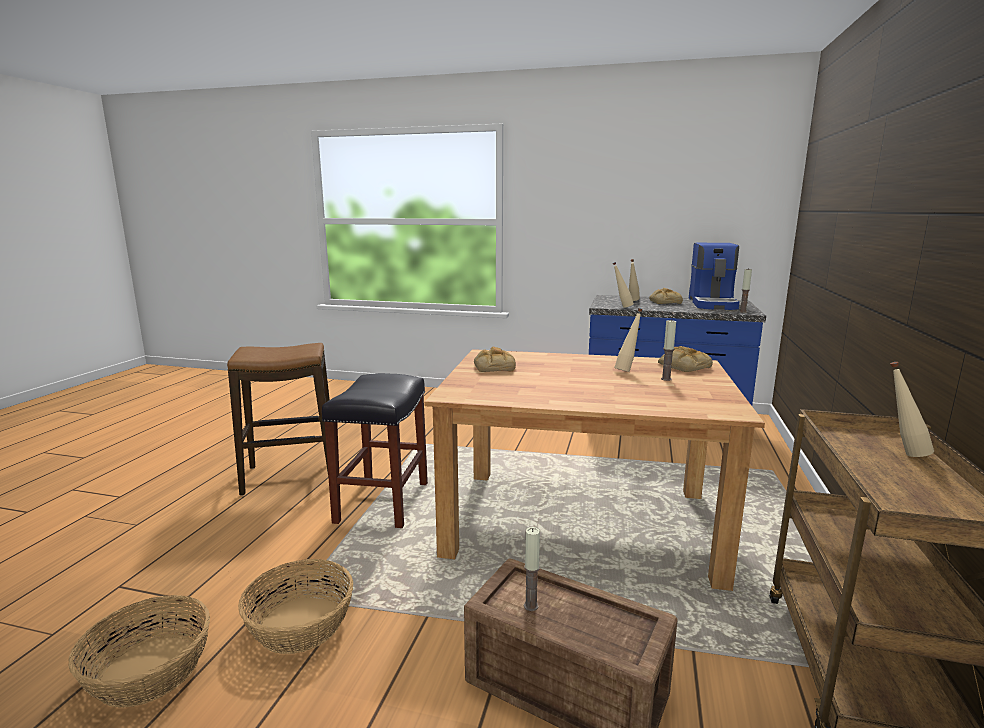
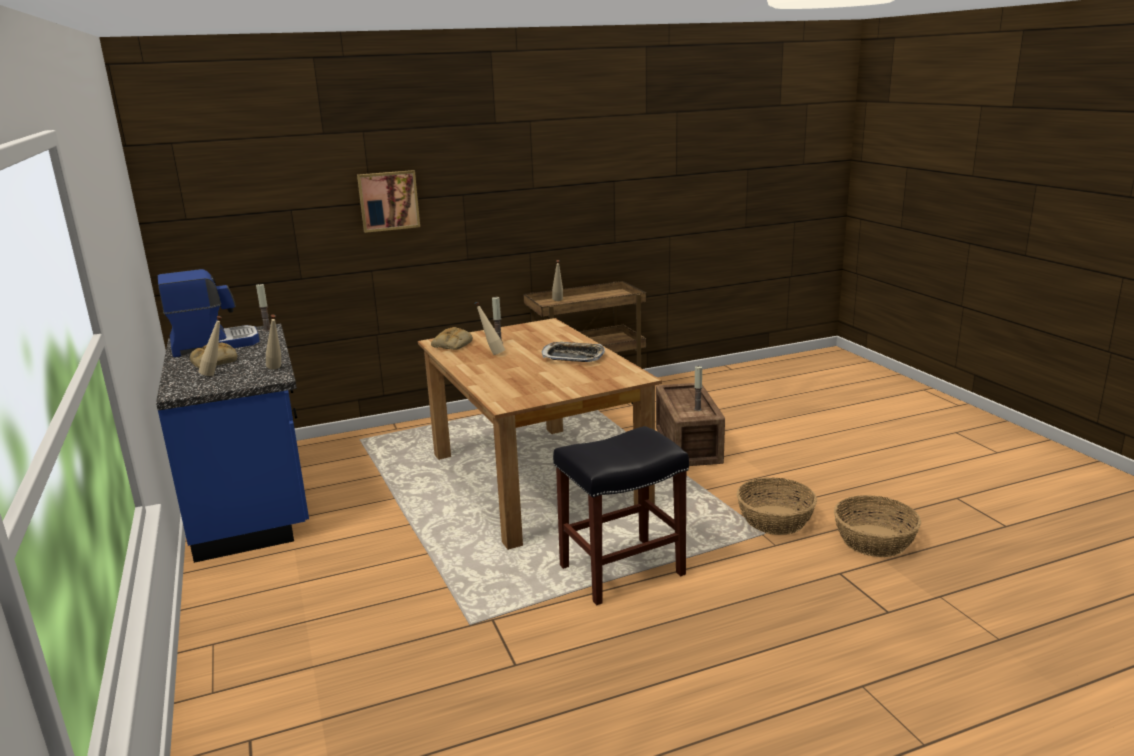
camera: 125 degrees left, 5 degrees up
(291, 476) = (656, 661): stool -> none
(494, 367) = (546, 388): bread -> none
(563, 391) = (573, 357): none -> tray
(874, 211) = (388, 200): none -> picture

